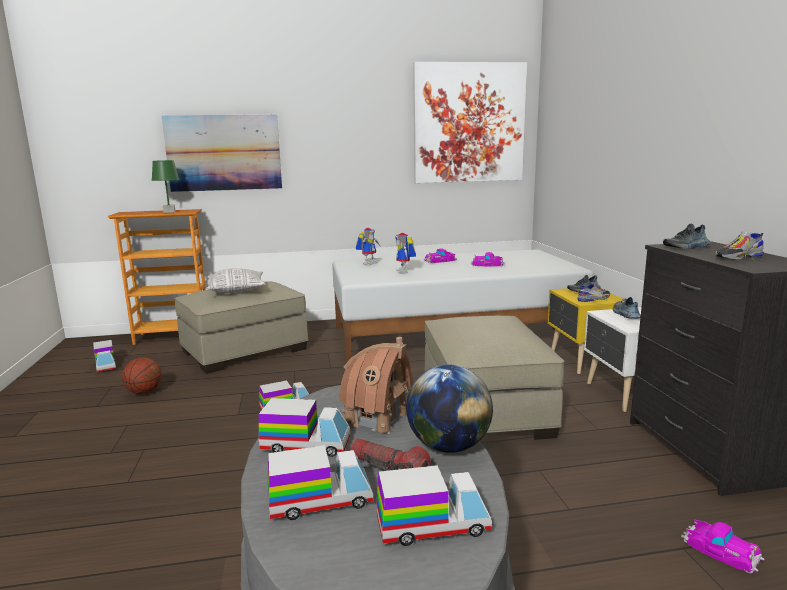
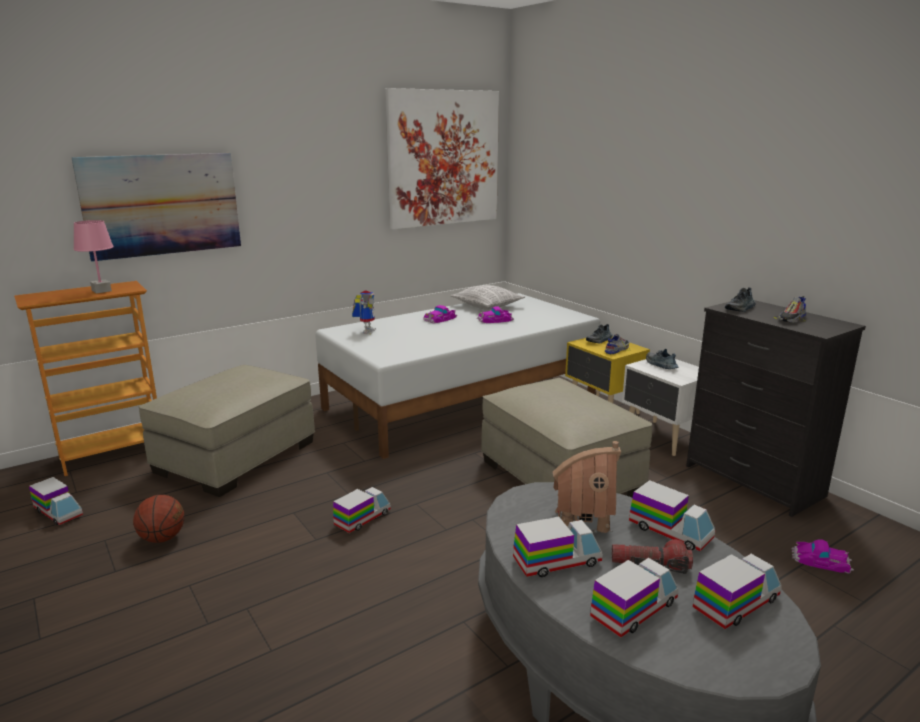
camera: 25 degrees left, 5 degrees up
(169, 212) = (101, 291): green table lamp -> pink table lamp
(236, 290) = (227, 386): pillow -> pillow (487, 306)
(405, 272) = (423, 339): toy robot -> none
(448, 446) = (670, 531): globe -> toy truck

